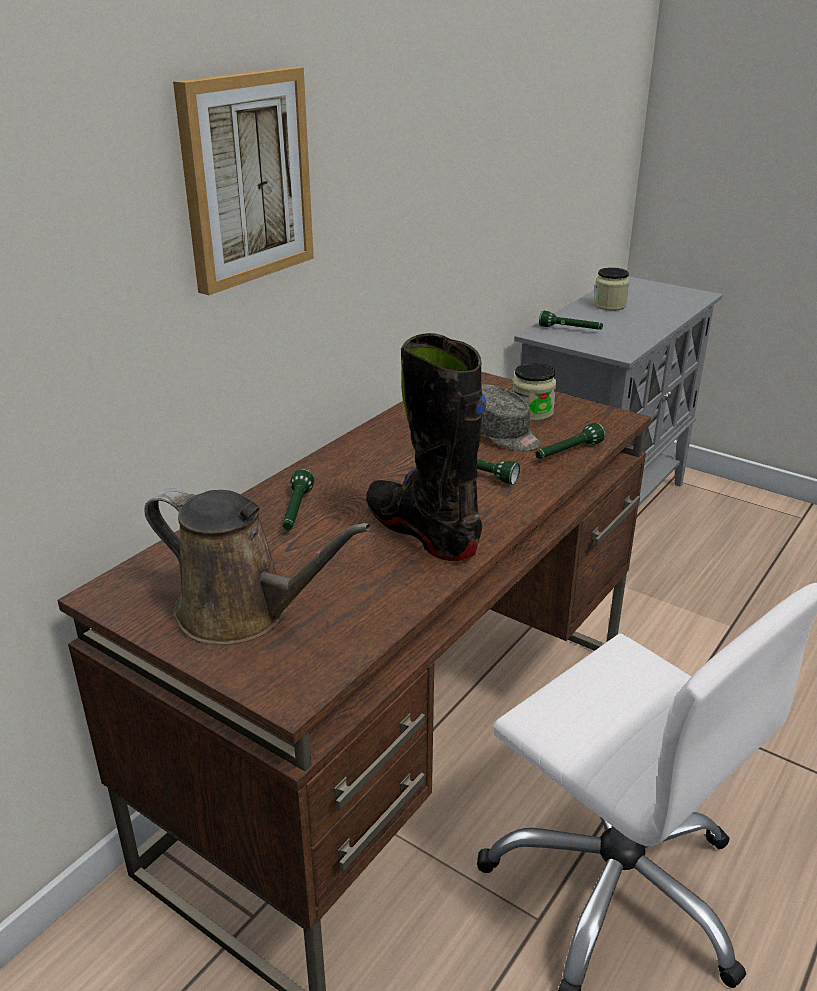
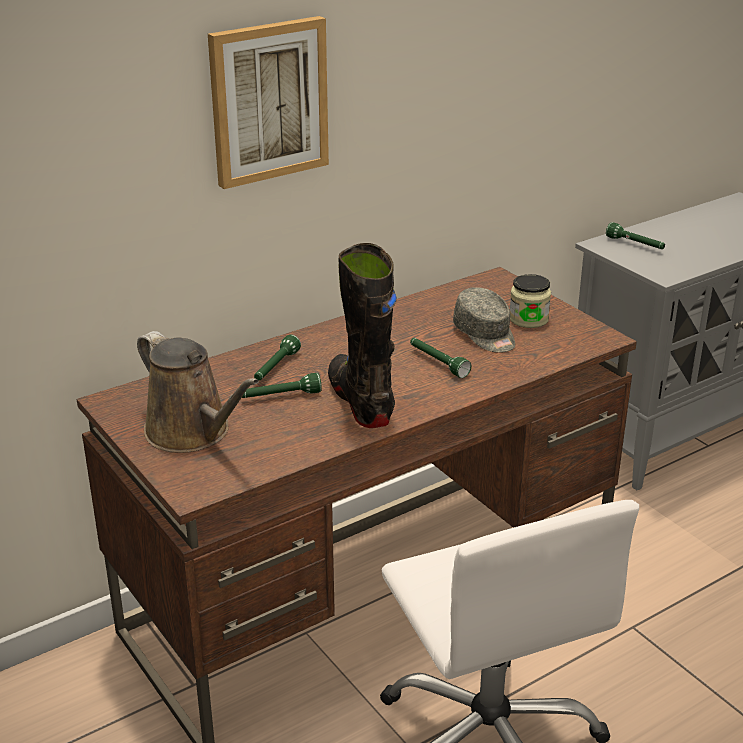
camera: 20 degrees right, 0 degrees up
(567, 452) = (531, 360): green flashlight -> green flashlight (280, 396)
(609, 305) = (697, 224): jar -> none

